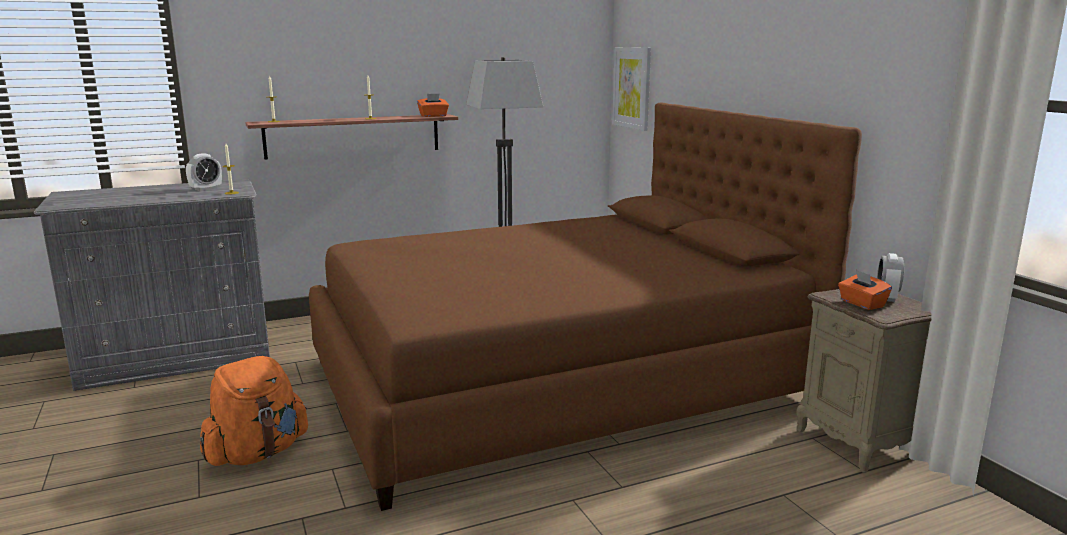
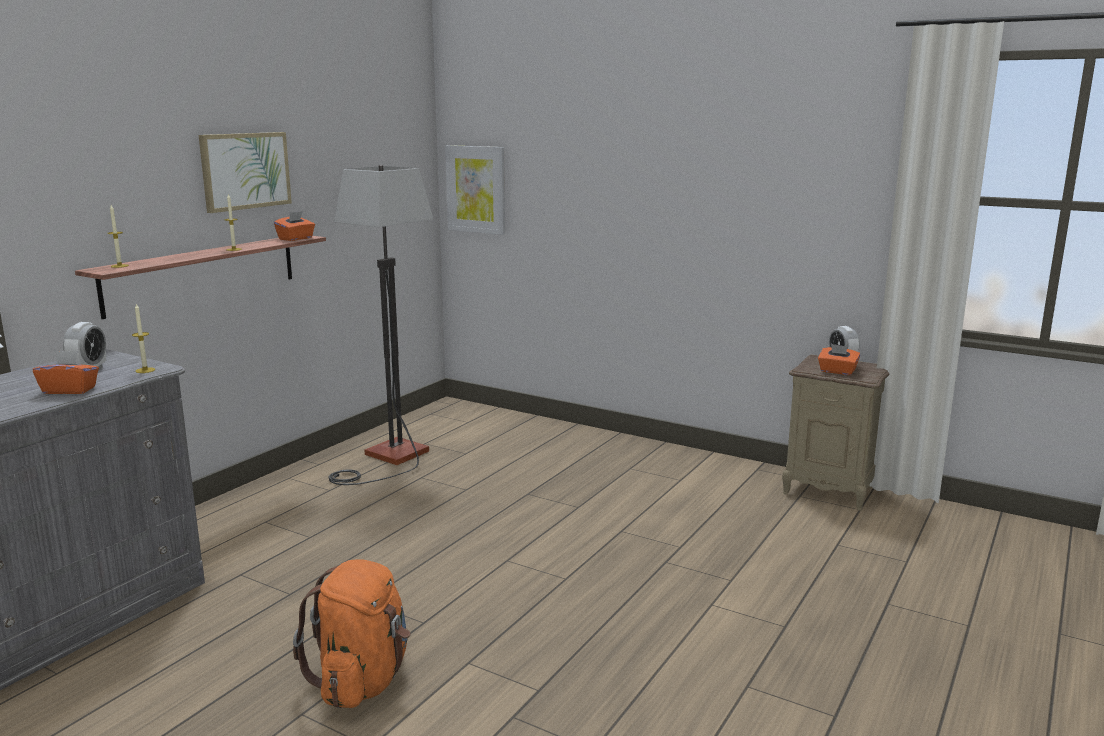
camera: 35 degrees left, 0 degrees up
(170, 197) = (70, 390): none -> orange tissue box
(398, 58) = (245, 171): none -> picture
(558, 381) = (553, 510): brown bed -> none

